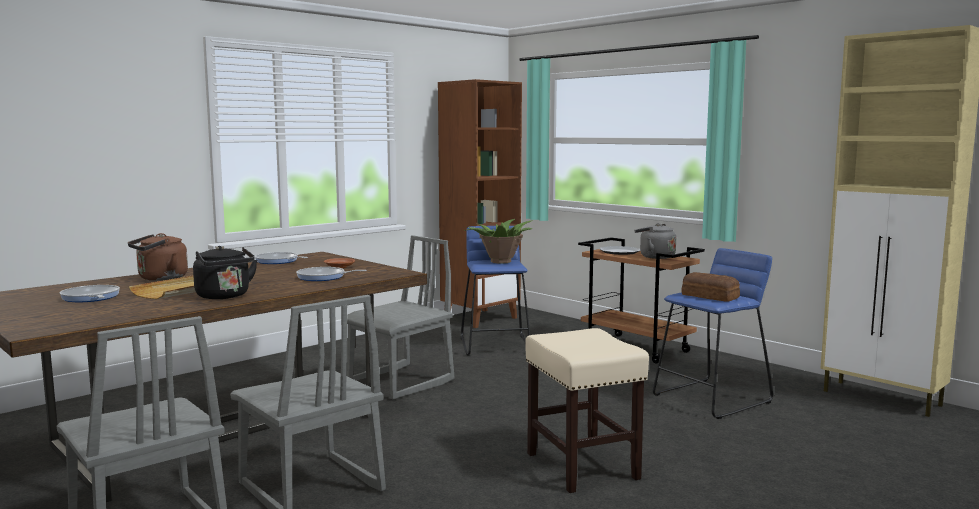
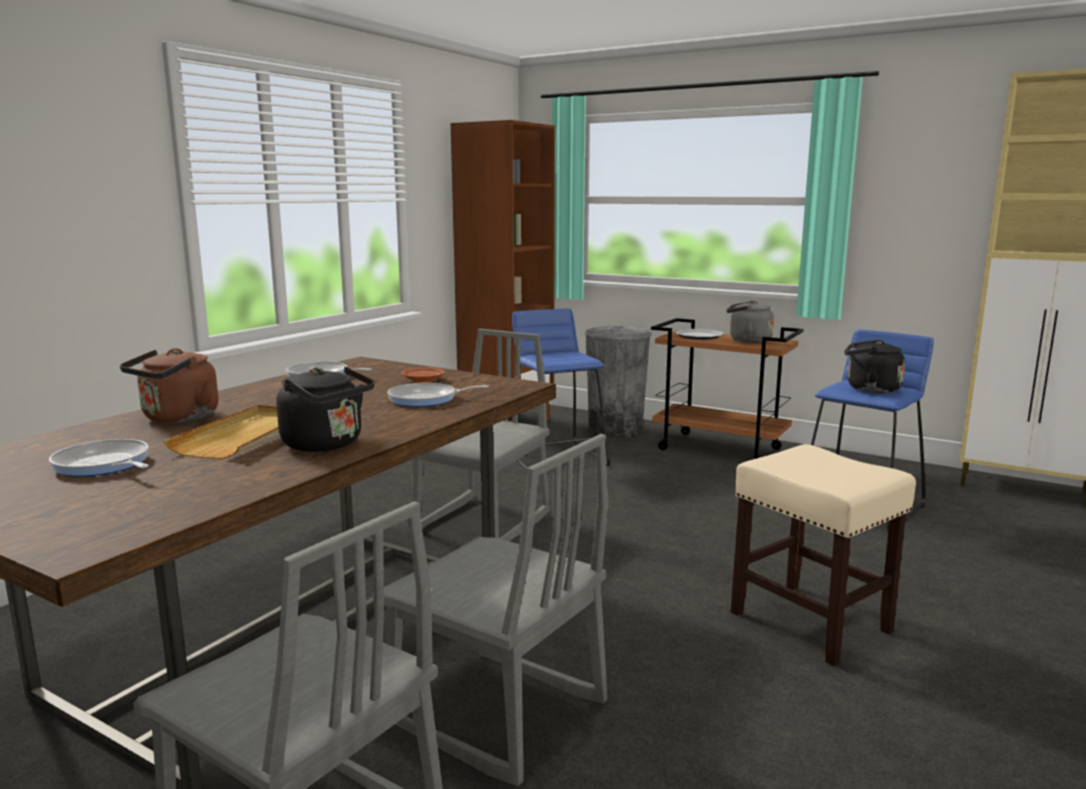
camera: 15 degrees left, 5 degrees up
(500, 261) = (562, 355): potted plant -> none
(562, 329) = (615, 430): none -> grey trash can
(709, 296) = (869, 389): bread -> black kettle

